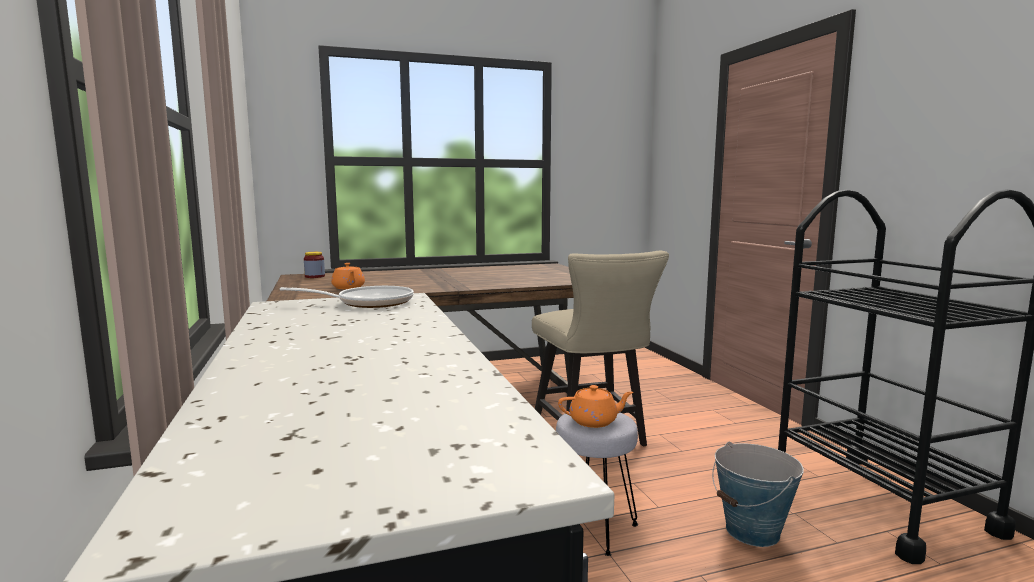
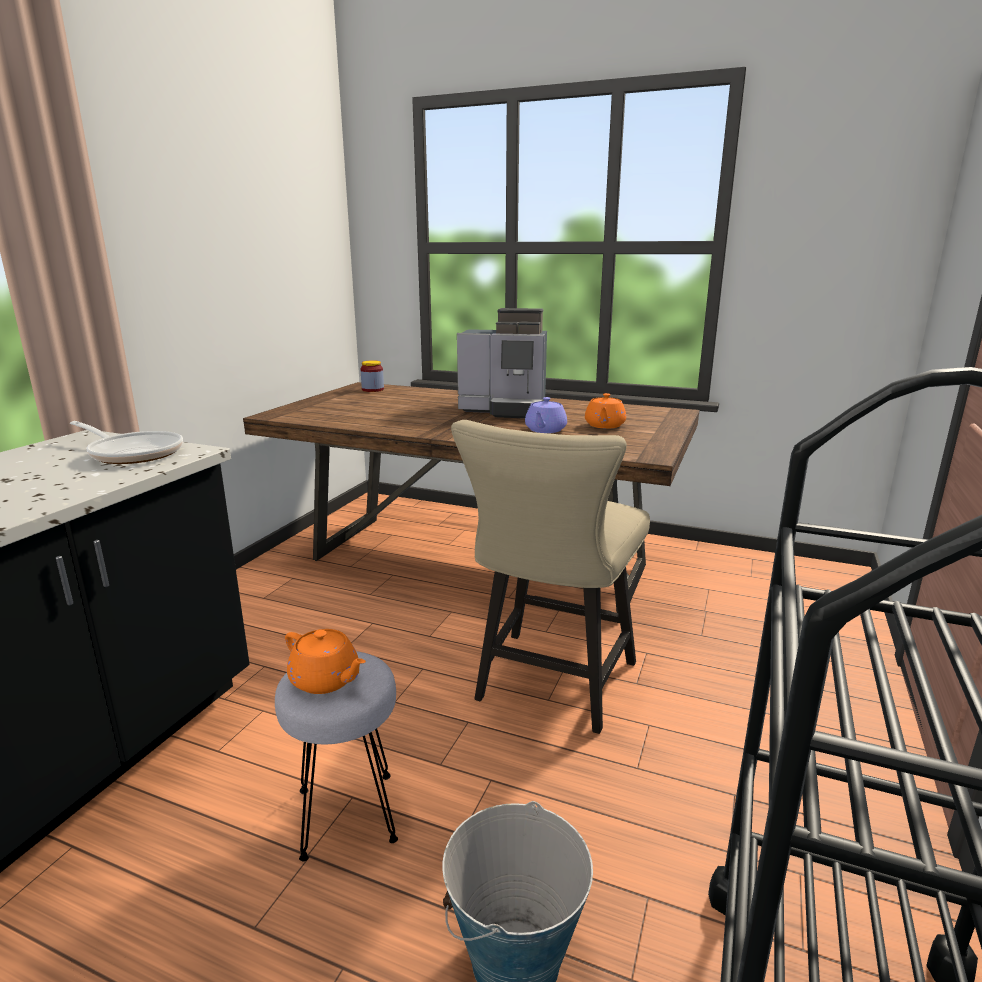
camera: 40 degrees right, 10 degrees up
(348, 288) = (349, 412): orange teapot -> orange teapot (604, 425)
(454, 274) = (506, 410): none -> coffee machine
(511, 279) = (545, 430): none -> purple teapot

